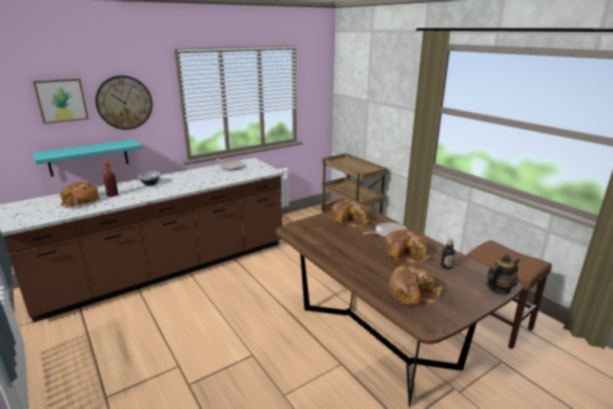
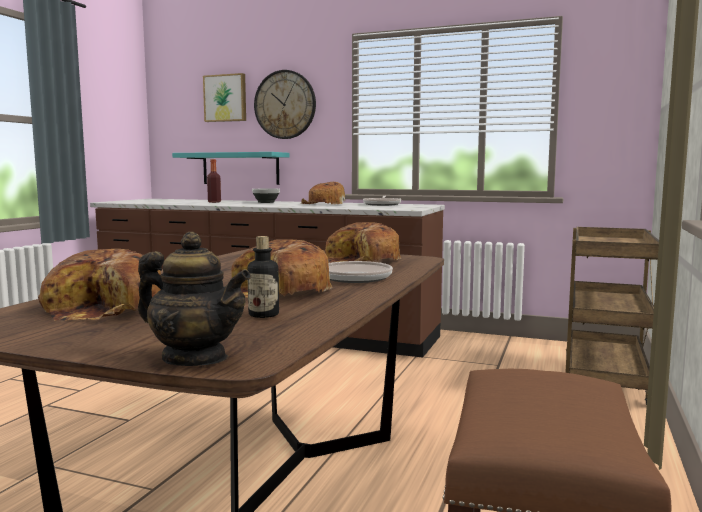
camera: 55 degrees right, 15 degrees down
(80, 201) = (183, 201): bread -> bread (323, 204)

